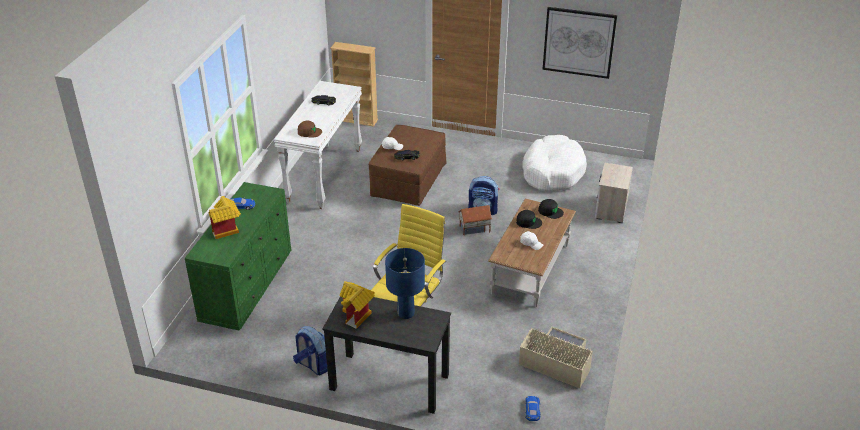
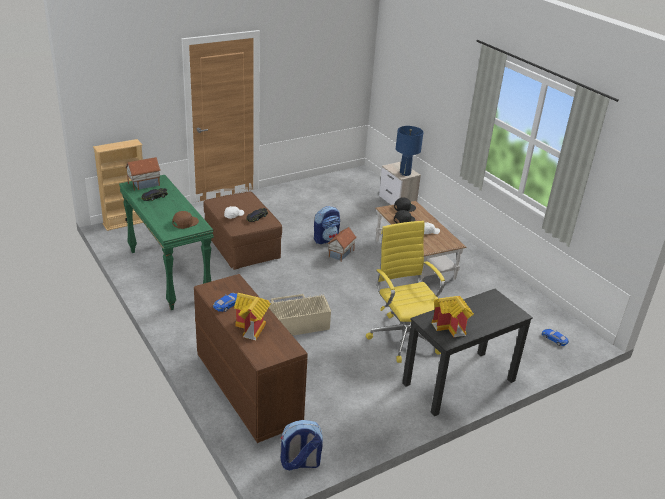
camera: 50 degrees left, 5 degrees down
(247, 286) = (247, 389): green dresser -> brown dresser
(312, 365) = (395, 409): backpack -> backpack (300, 463)
(324, 175) = (168, 274): white console table -> green console table
(333, 88) = (143, 184): none -> toy house
(406, 313) = (474, 305): blue table lamp -> blue table lamp (405, 173)
(552, 172) = (327, 195): white dog bed -> none
(556, 362) = (518, 303): beige storage box -> beige storage box (294, 322)
(579, 42) = (316, 78): picture -> none

